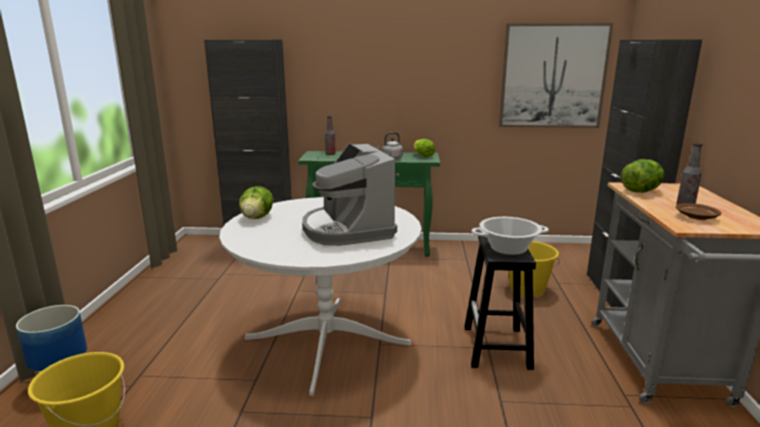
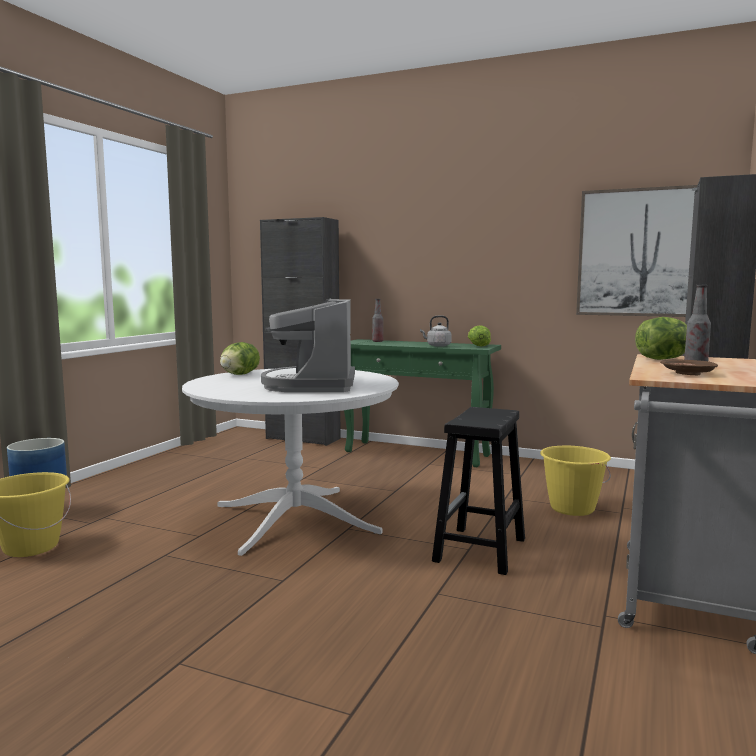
camera: 20 degrees right, 10 degrees down
(508, 249) = (483, 419): cooking pot -> none

